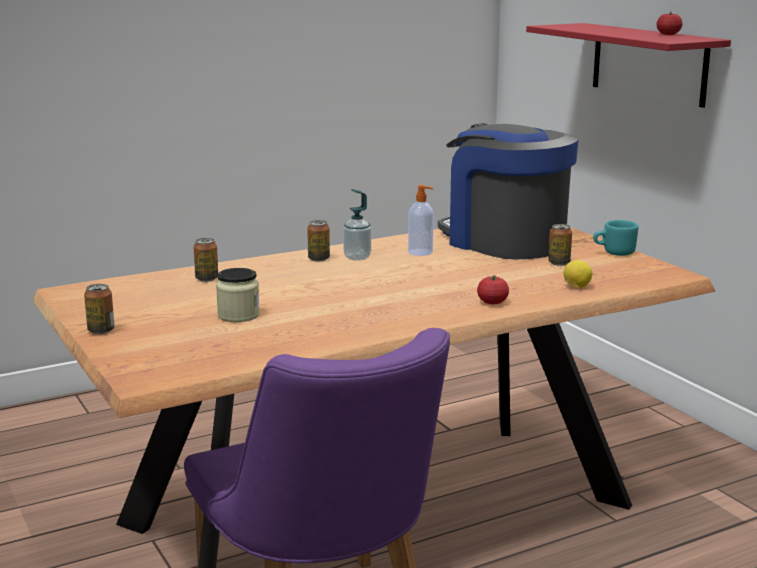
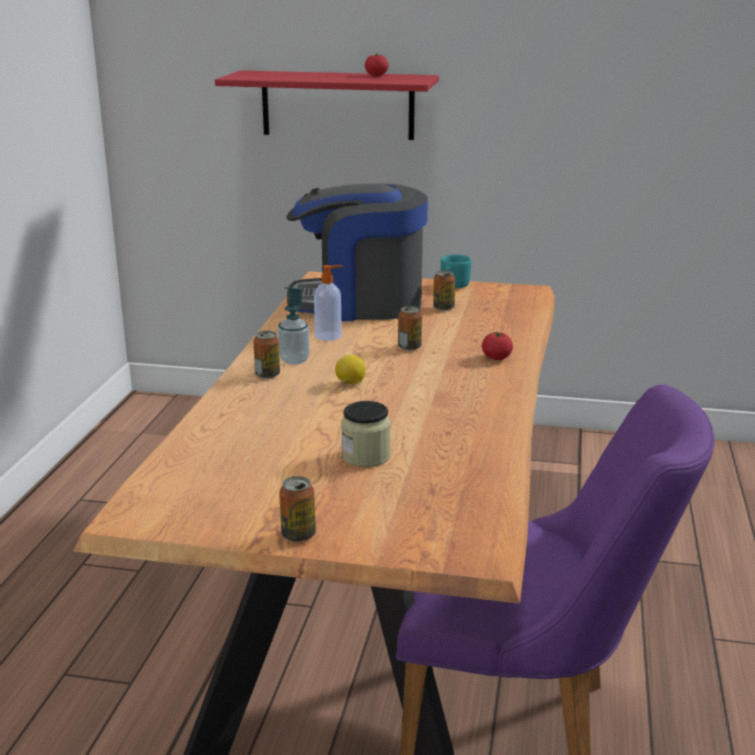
camera: 50 degrees left, 5 degrees up
(206, 279) = (230, 437): can -> can (409, 347)
(576, 287) = (506, 323): lemon -> lemon (350, 383)

